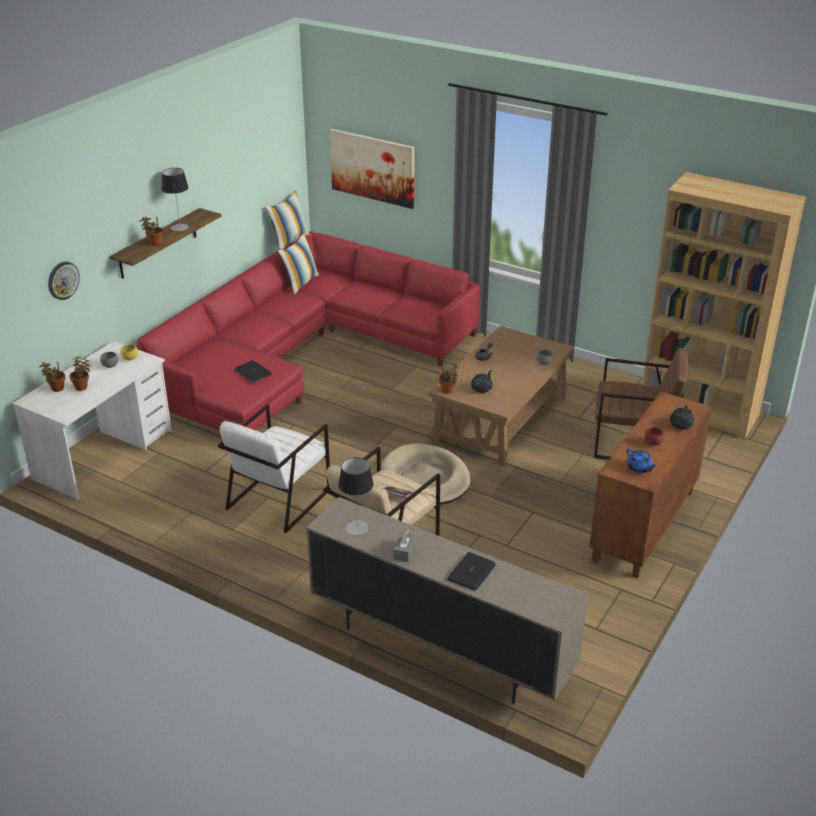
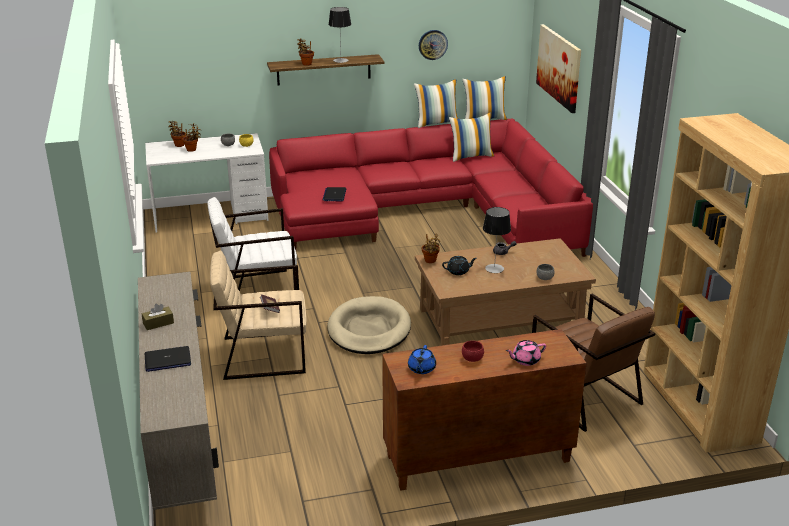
camera: 45 degrees right, 5 degrees down
(63, 280) = (214, 65): wall clock -> wall clock (433, 44)
(257, 261) = (436, 123): none -> pillow
(357, 528) = (162, 294): table lamp -> table lamp (494, 268)
(405, 551) = (158, 323): grey tissue box -> brown tissue box
(680, 425) = (525, 360): black teapot -> pink teapot

